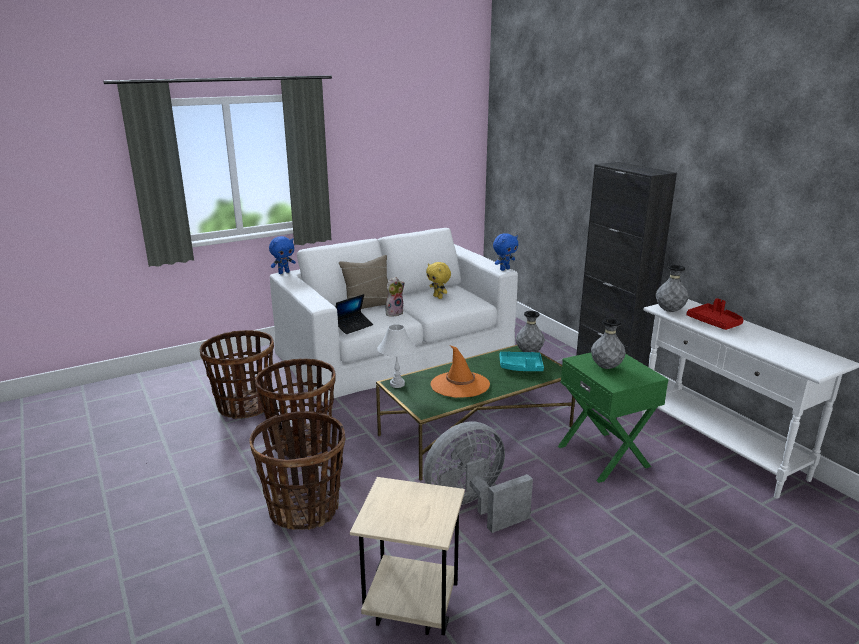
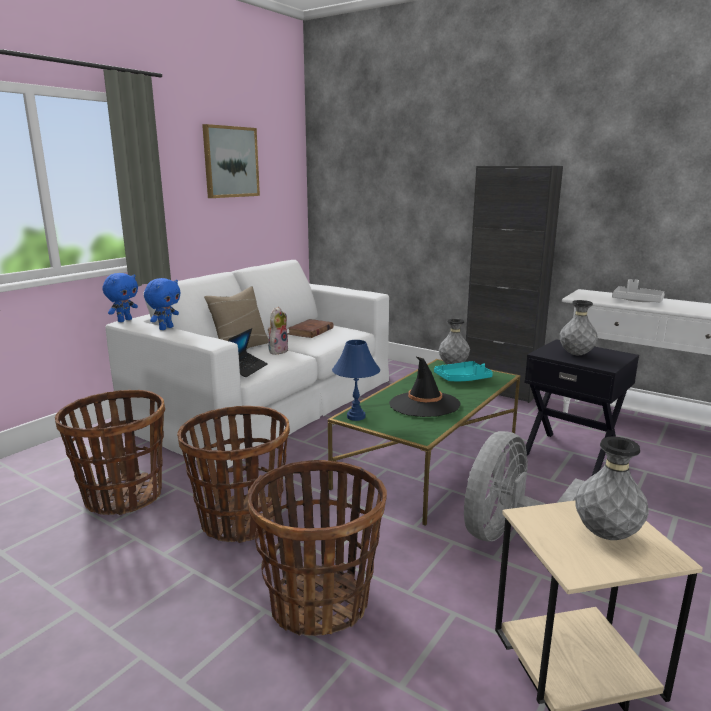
camera: 25 degrees left, 5 degrees down
(397, 384) = (356, 417): white table lamp -> blue table lamp
(400, 138) = (230, 162): none -> picture
(438, 297) = (310, 331): yellow plush toy -> brown book
(460, 385) = (424, 404): orange hat -> black hat
(504, 269) = (374, 293): blue plush toy -> blue plush toy (166, 328)
(604, 456) = (571, 454): green side table -> black side table
(669, 311) = (587, 298): grey vase -> grey vase (606, 534)
(714, 323) = (637, 301): red tray -> grey tray

